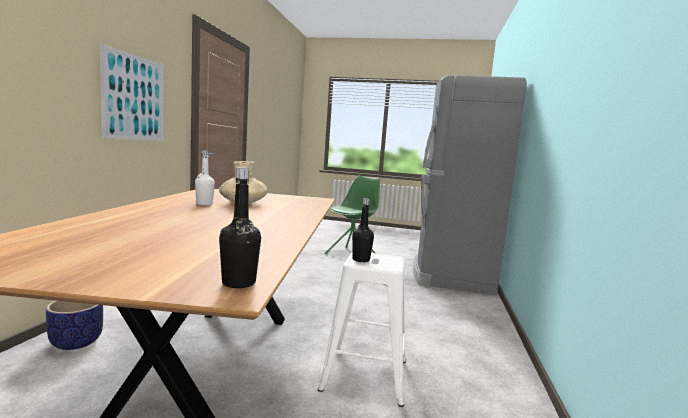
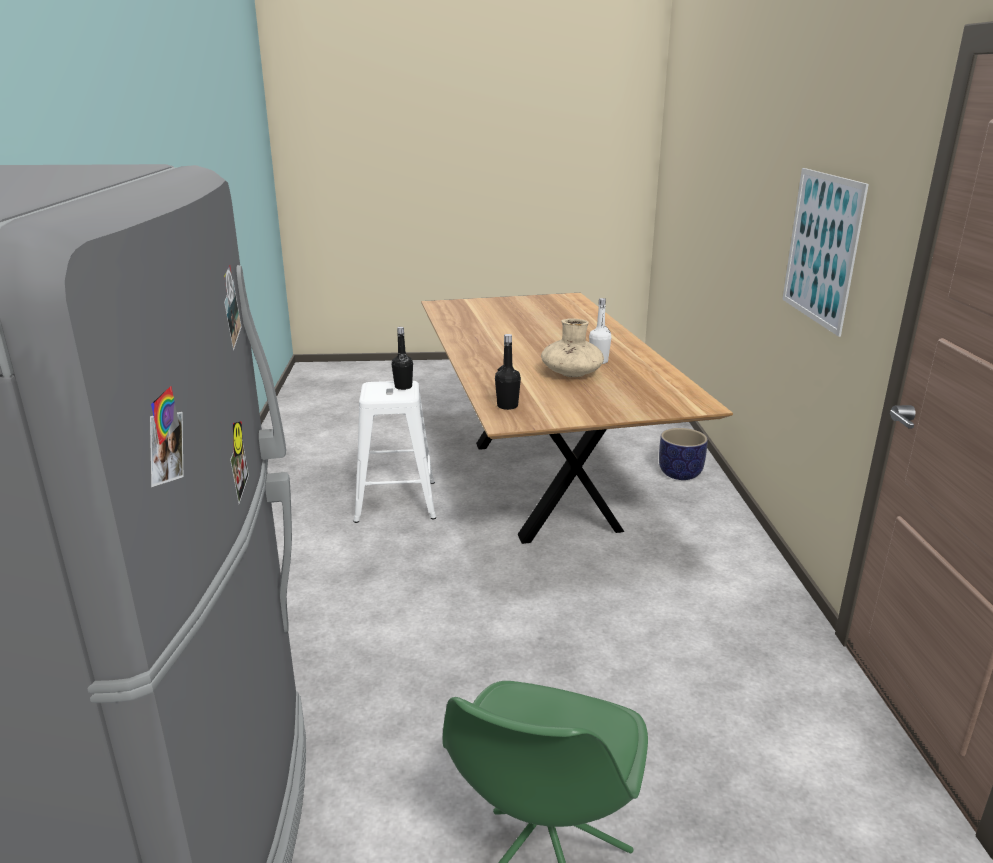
camera: 165 degrees right, 15 degrees up
(239, 283) = (440, 306): black bottle -> black bottle (507, 406)

